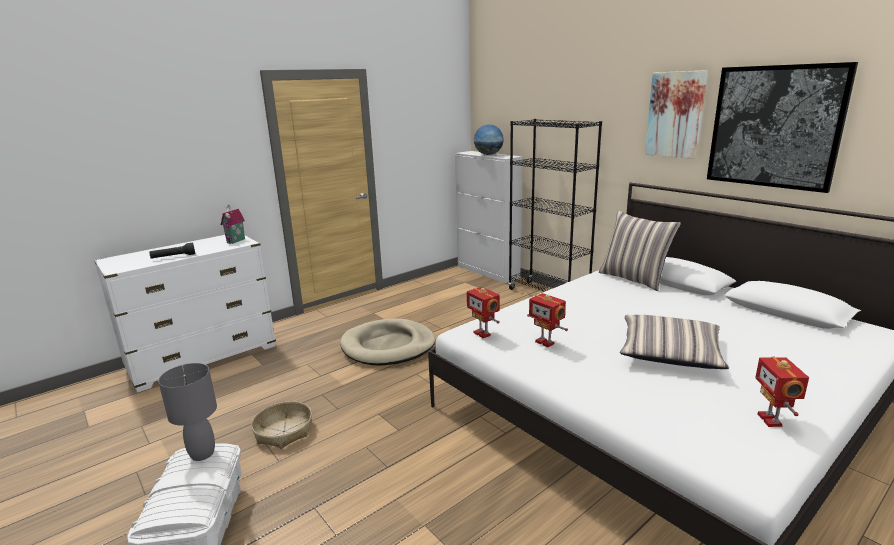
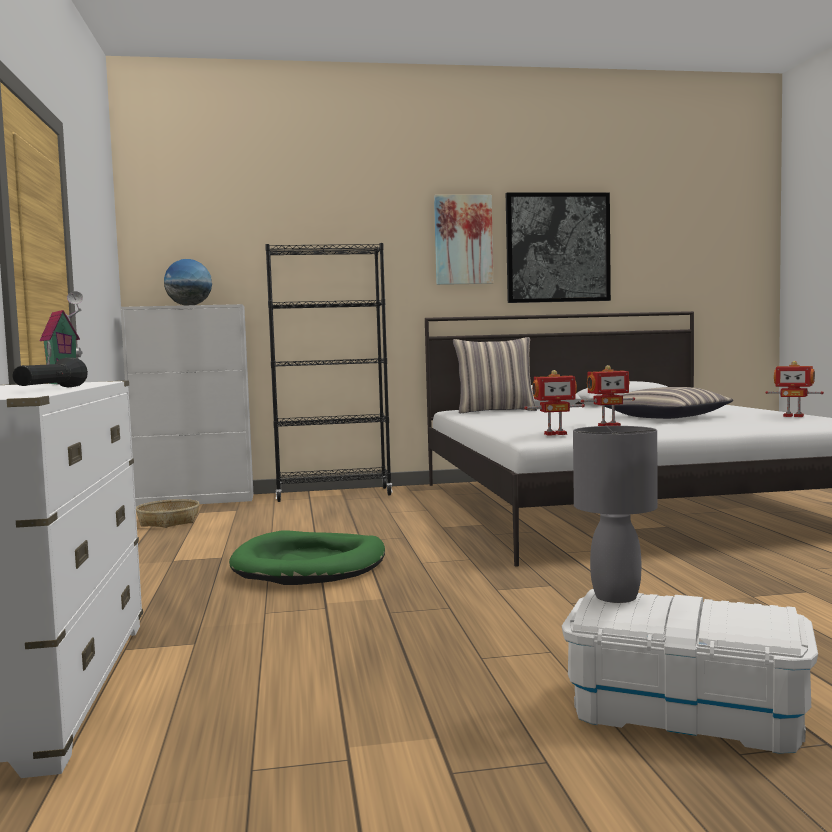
camera: 60 degrees left, 15 degrees down
(284, 431) = (468, 643): basket -> basket (168, 521)
(388, 346) = (310, 565): beige dog bed -> green dog bed

